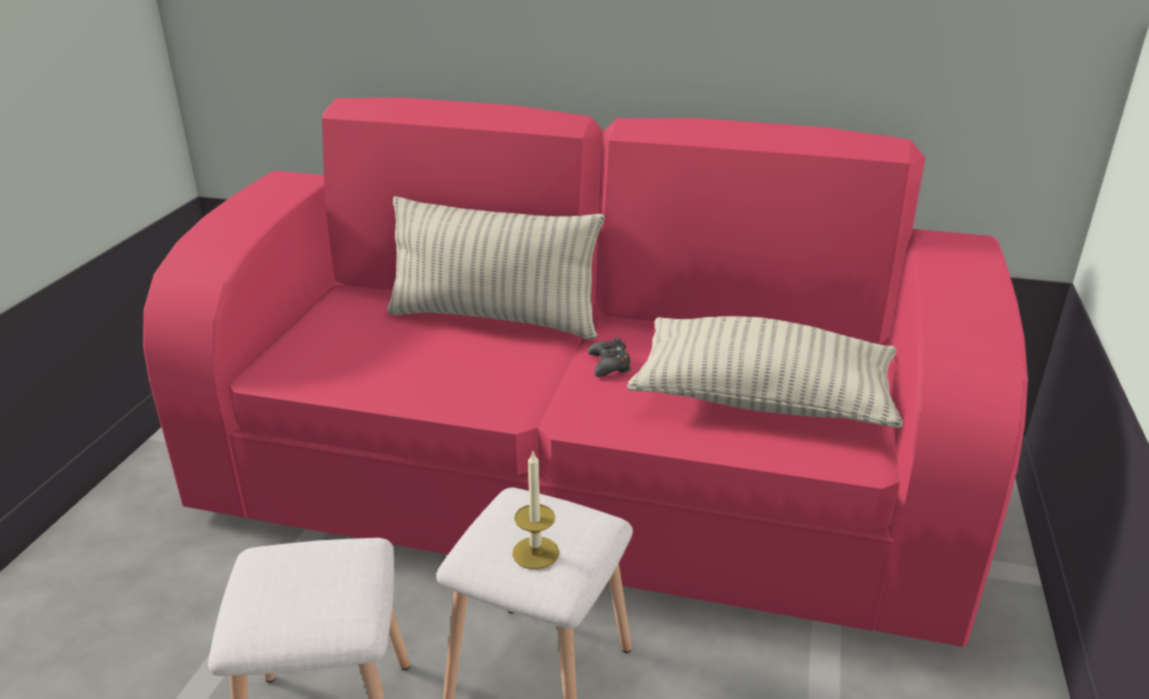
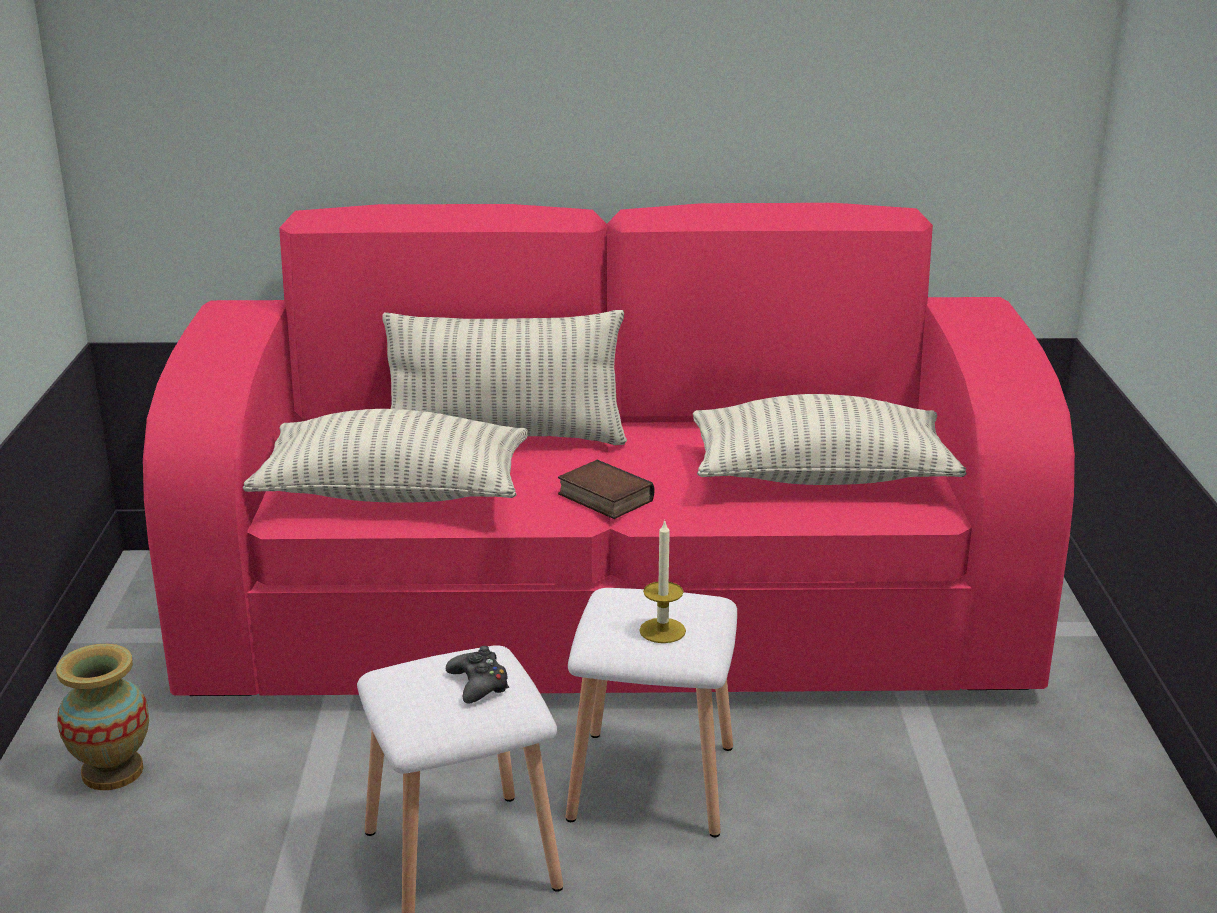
camera: 15 degrees left, 5 degrees down
(107, 569) = (113, 771): none -> vase
(366, 363) = (394, 494): none -> pillow
(544, 394) = (602, 498): none -> book
(609, 365) = (654, 465): black game controller -> black game controller (478, 684)

